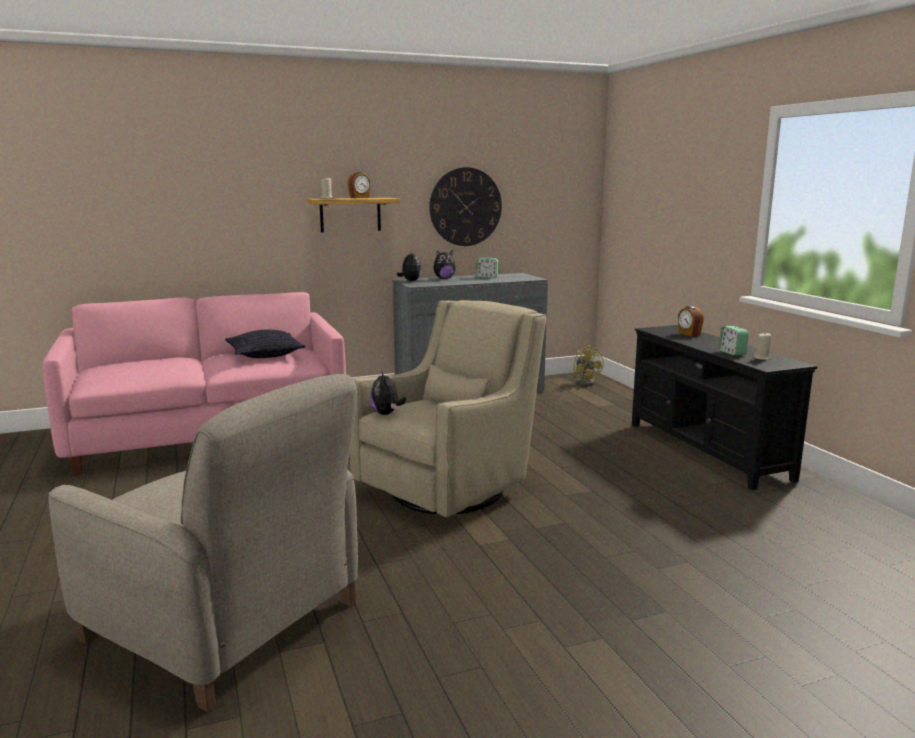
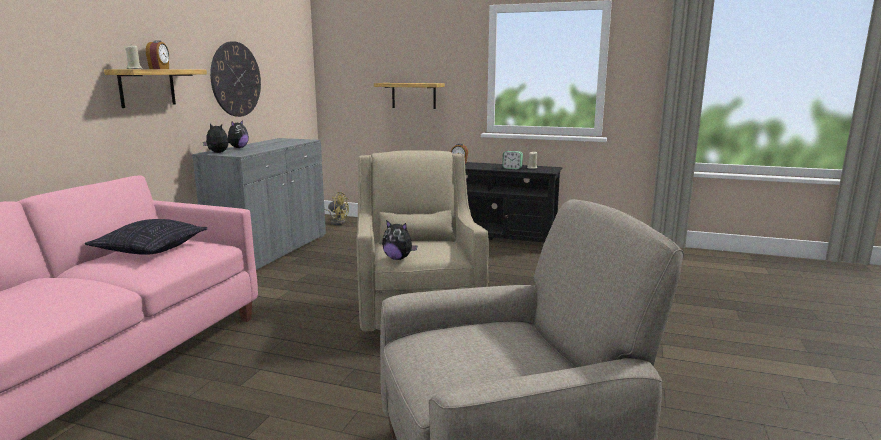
camera: 50 degrees left, 0 degrees up
(487, 277) = (268, 143): alarm clock -> none
(682, 234) = (413, 95): none -> shelf

